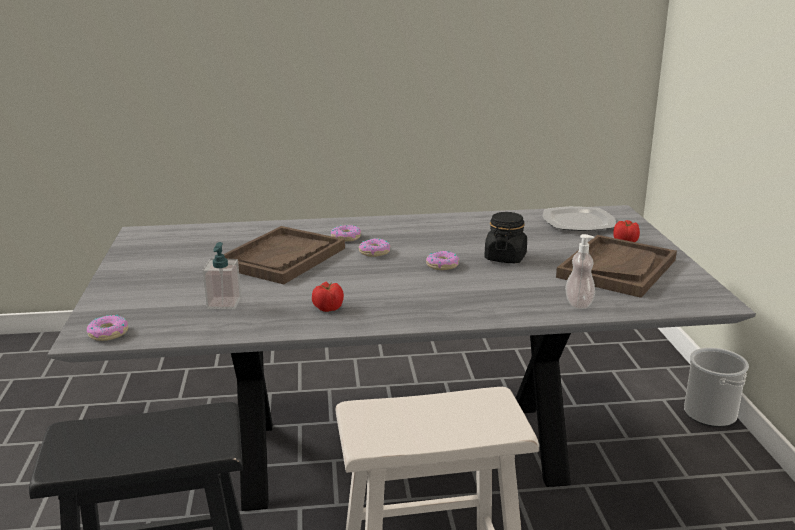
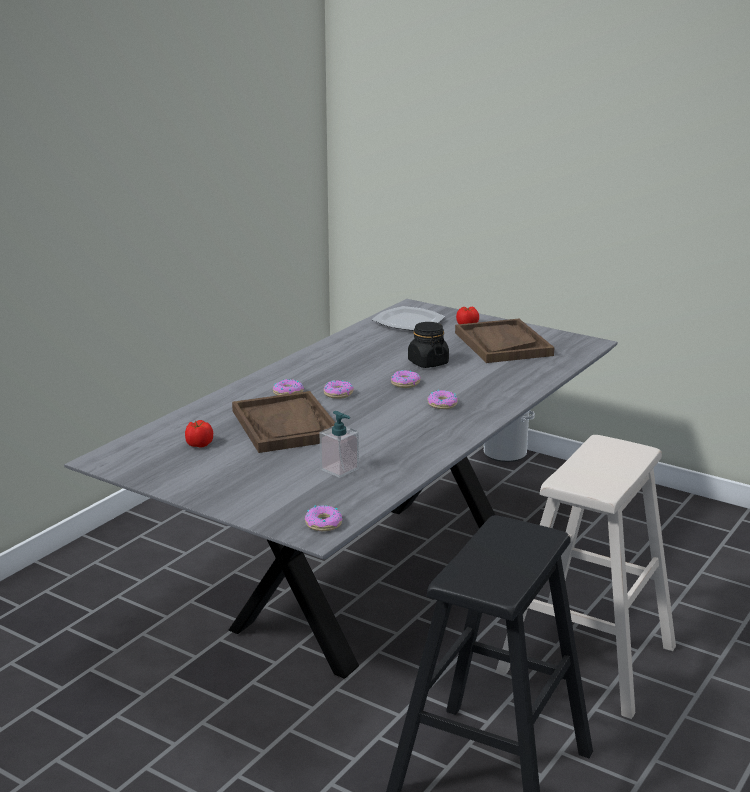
camera: 50 degrees left, 0 degrees up
(327, 308) = (413, 439): tomato -> tomato (198, 444)
(424, 293) = (443, 404): none -> donut
(578, 304) = (535, 373): soap dispenser -> none

